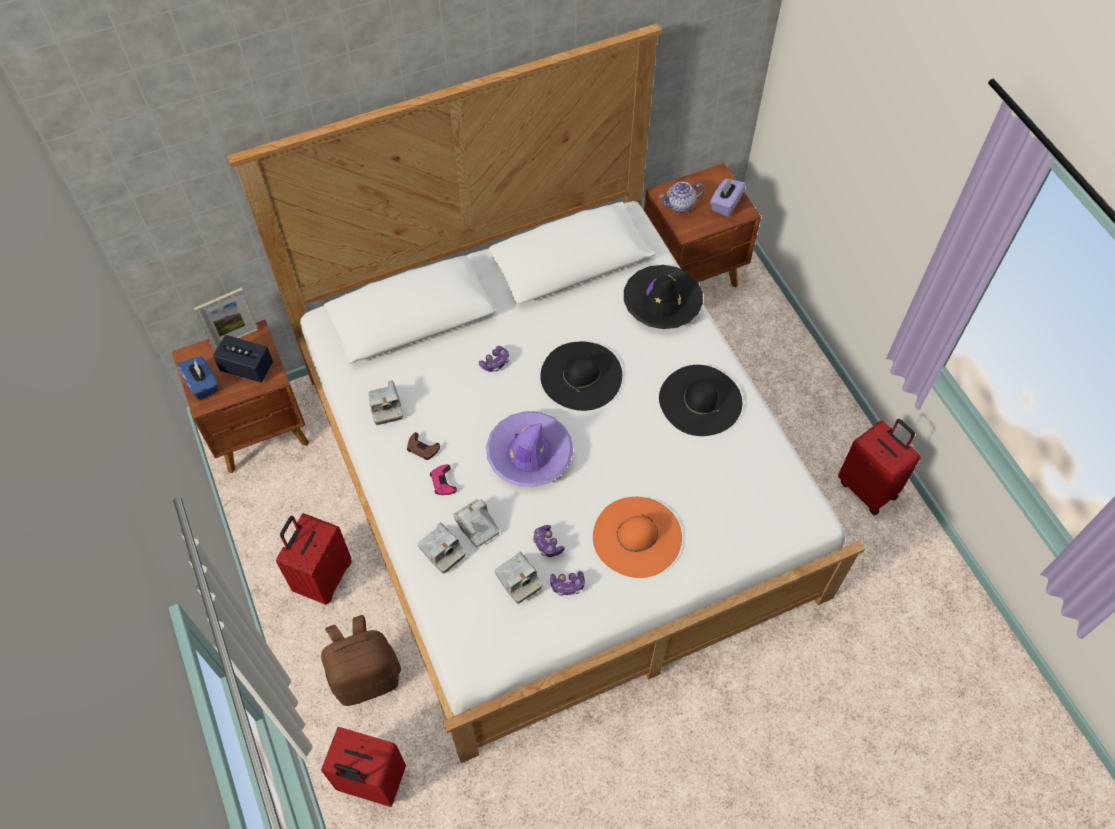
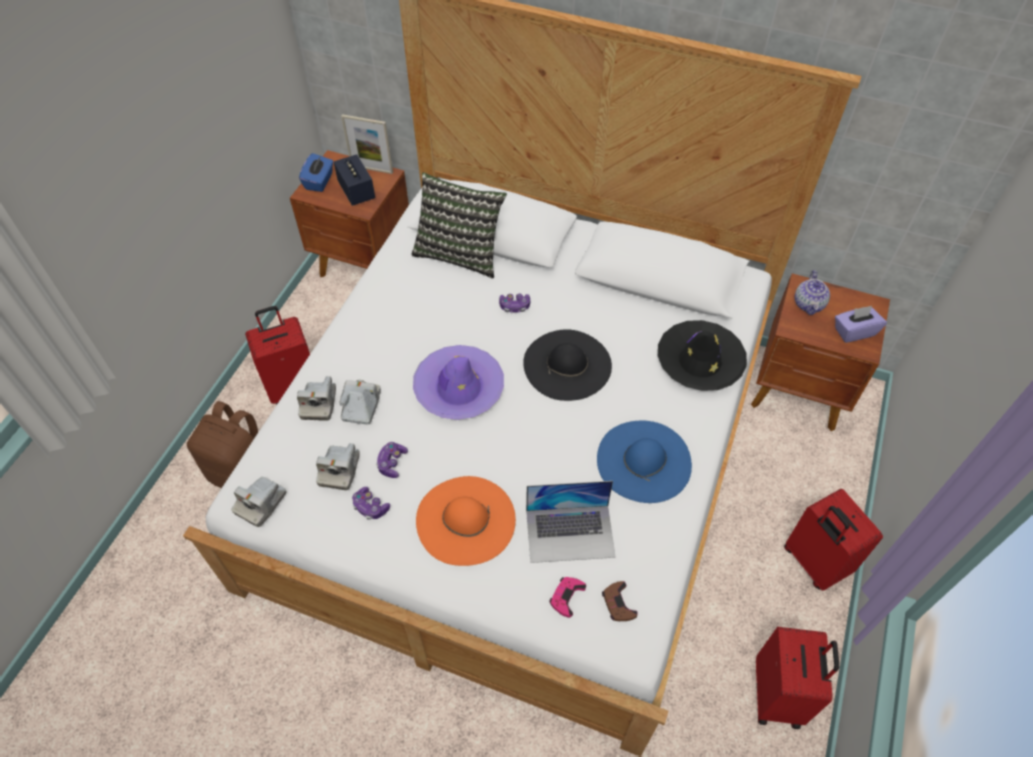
camera: 45 degrees right, 5 degrees down
(371, 782) = (165, 546): red suitcase -> red suitcase (813, 562)
(386, 407) = (403, 277): camera -> camera (261, 503)
(405, 353) = (460, 252): none -> pillow
(422, 448) = (393, 323): brown game controller -> brown game controller (618, 603)
(443, 482) = (378, 357): pink game controller -> pink game controller (566, 597)
(680, 205) = (809, 304): teapot -> teapot turned 105 degrees counterclockwise
(700, 400) = (644, 461): black hat -> blue hat
(708, 486) = (570, 533): none -> laptop

